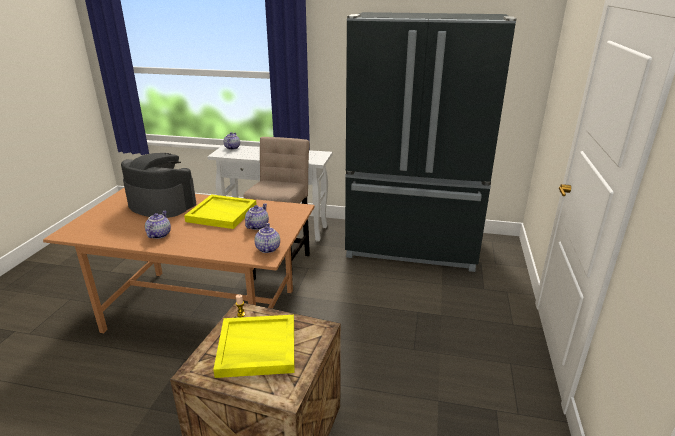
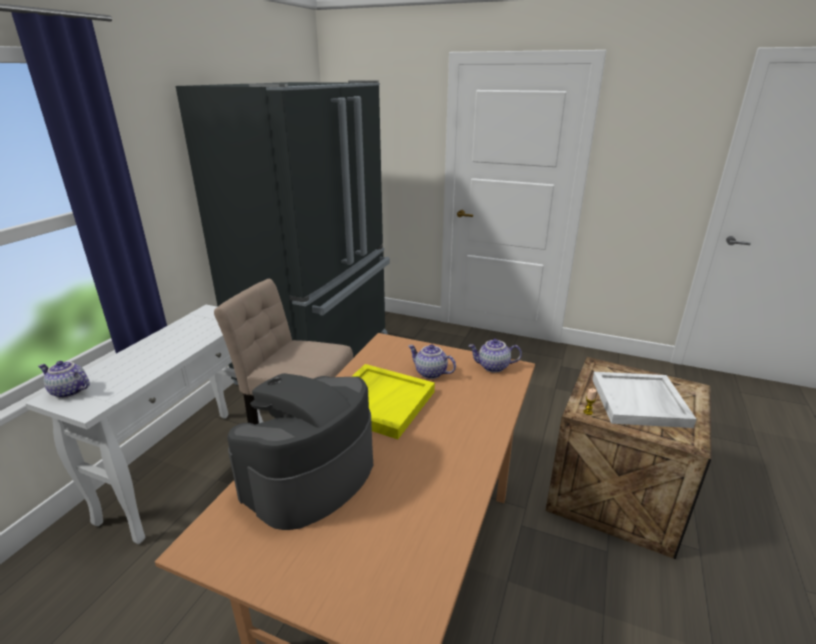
camera: 80 degrees left, 0 degrees up
(159, 234) = (440, 466): teapot -> none
(256, 348) = (640, 402): yellow tray -> white tray

